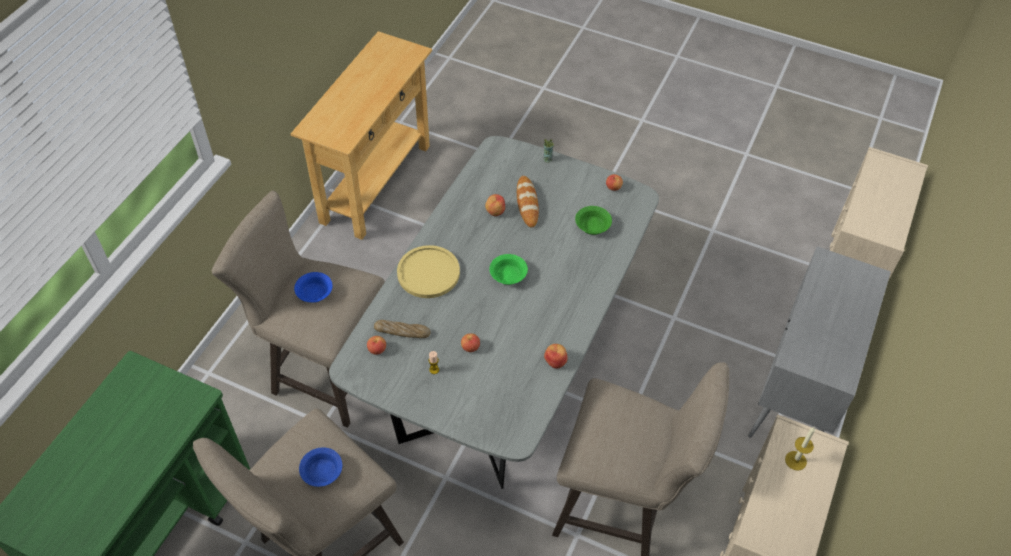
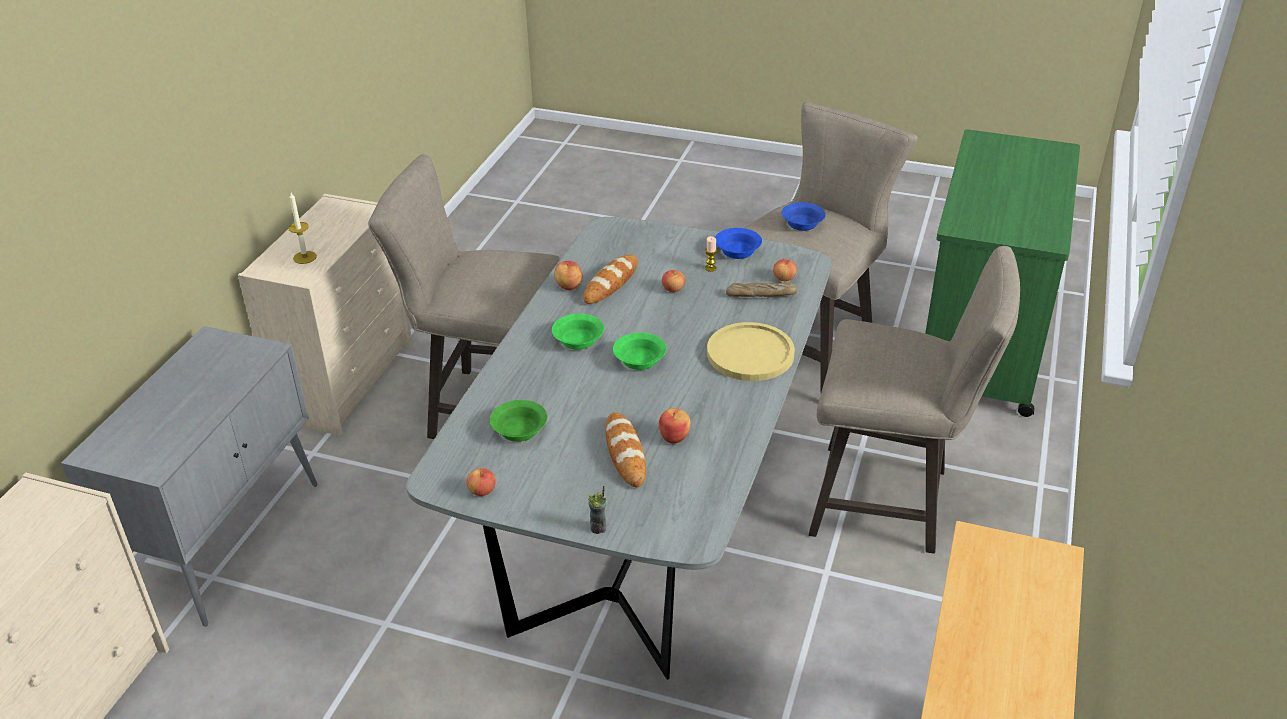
camera: 175 degrees right, 15 degrees down
(315, 293) = (898, 359): blue bowl -> blue bowl (736, 251)
(520, 361) = (611, 283): none -> bread
(551, 298) = (578, 341): none -> green bowl

